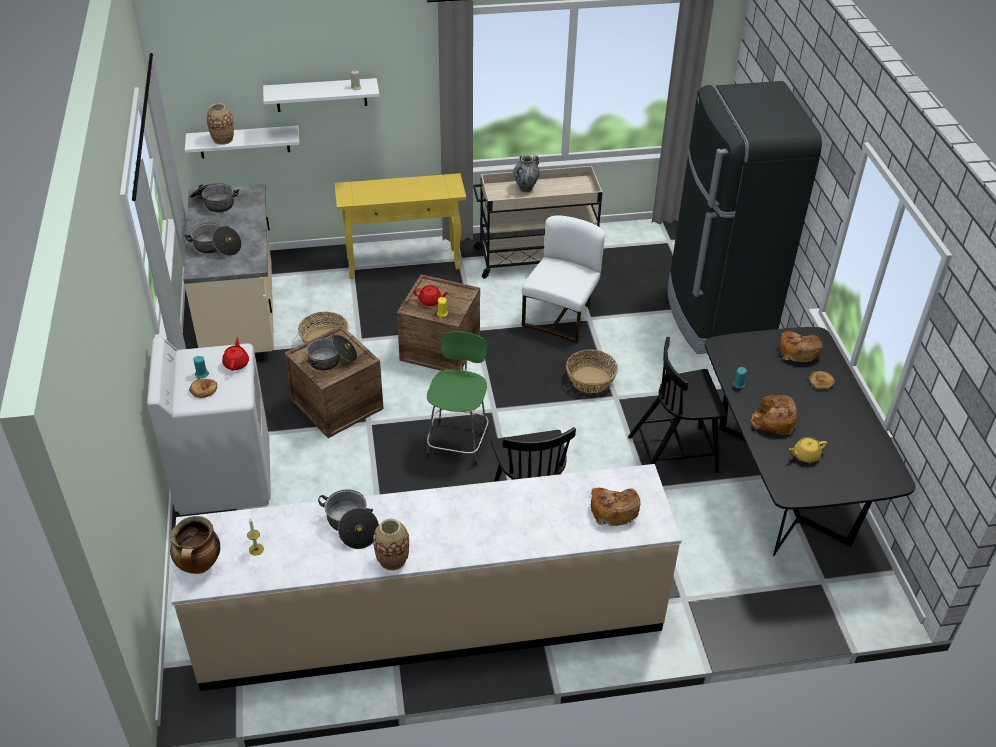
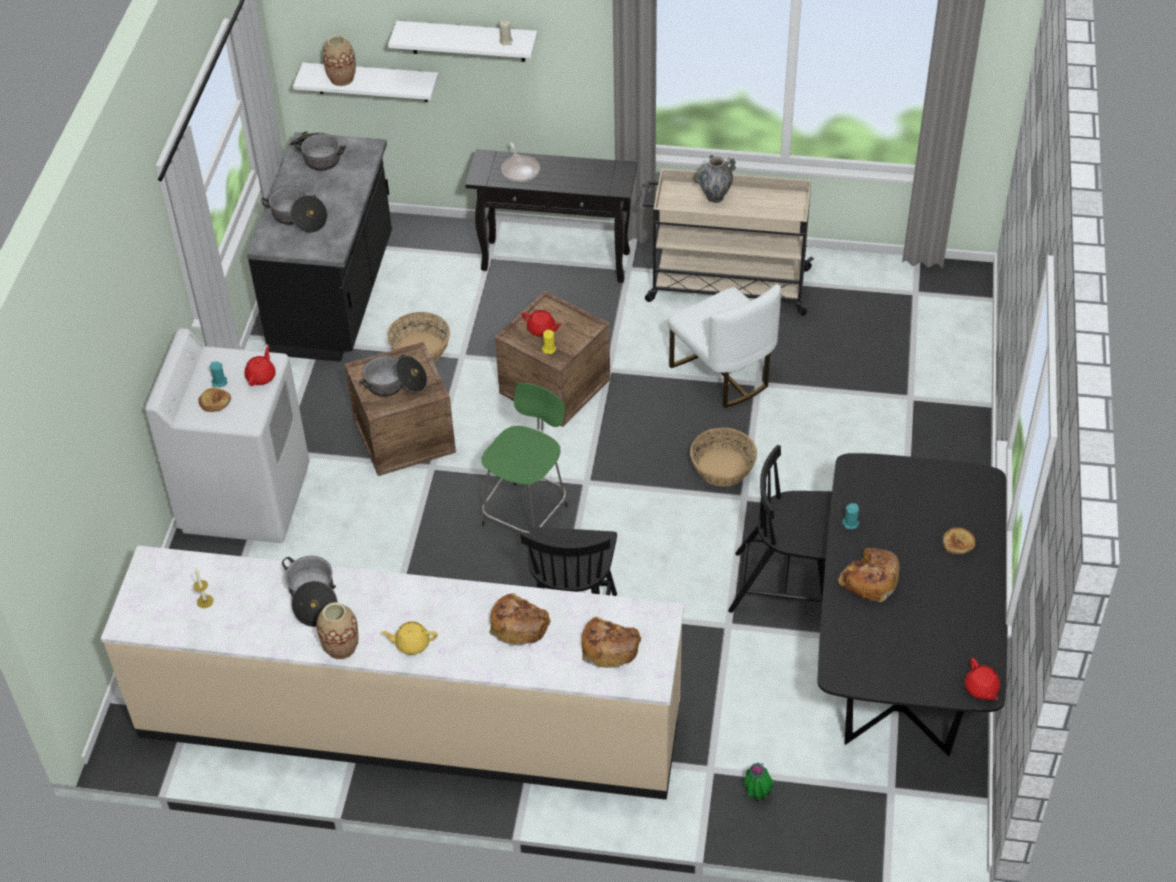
camera: 20 degrees right, 5 degrees up
(199, 566) = (141, 606): cooking pot -> none
(241, 316) = (335, 297): beige counter -> black counter
(375, 191) = (520, 170): none -> frying pan
(404, 263) = (557, 261): yellow console table -> black console table
(561, 317) = (723, 374): white chair -> white chair turned 105 degrees clockwise
(717, 317) = (928, 414): black fridge -> none
(728, 609) = (757, 794): none -> potted plant
(798, 351) = (951, 495): bread -> bread (519, 624)
(805, 455) = (886, 633): yellow teapot -> yellow teapot (411, 644)
(894, 479) = (981, 689): none -> red teapot

